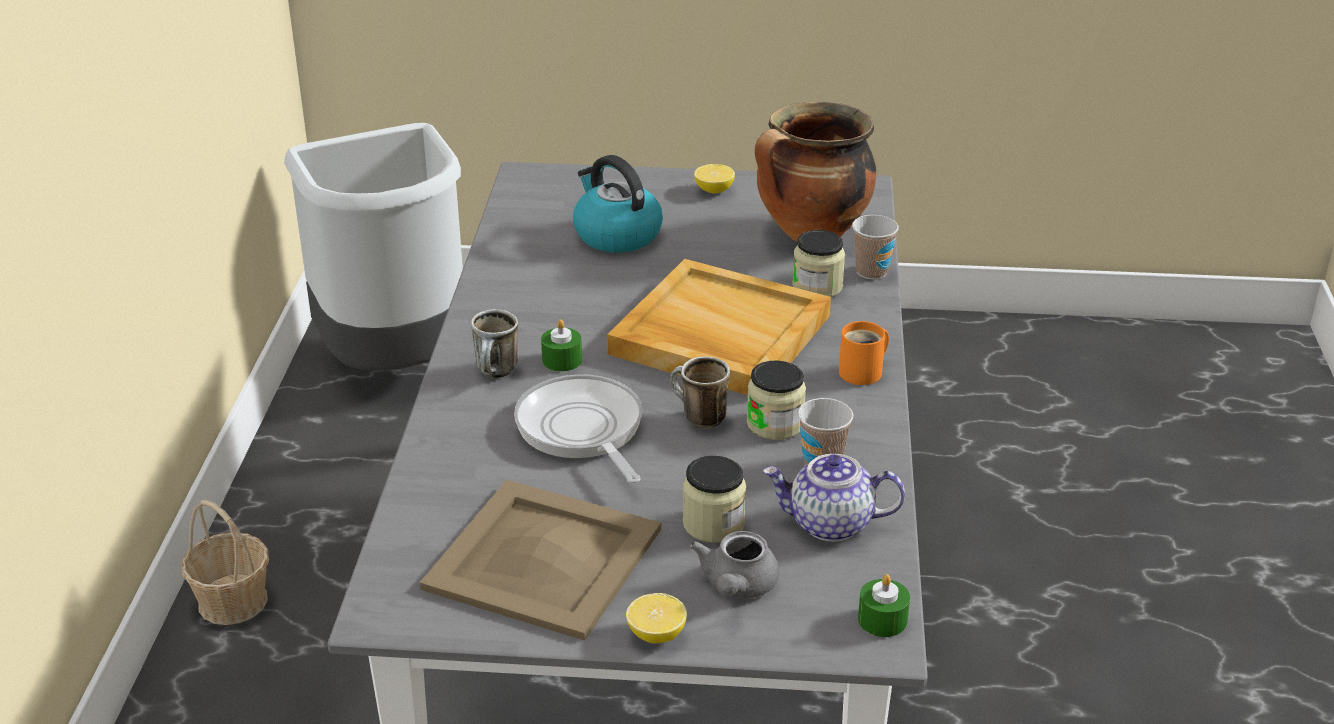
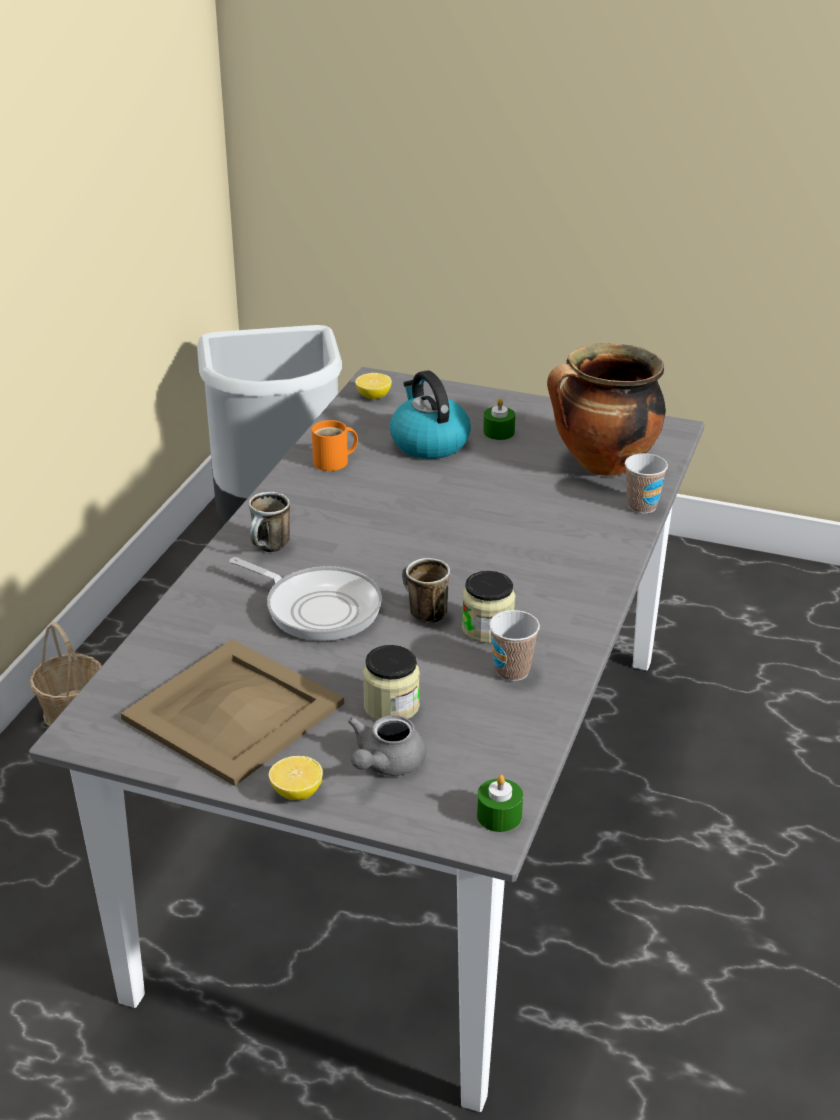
camera: 15 degrees right, 0 degrees up
(562, 360) = (329, 545): green candle -> green candle (498, 432)
(582, 430) = (318, 608): frying pan -> frying pan turned 135 degrees clockwise
(714, 190) = (534, 414): lemon -> lemon (373, 396)
(718, 335) = (475, 543): beige tray -> none
(817, 287) = (585, 513): jar -> none
(830, 524) = (493, 724): teapot -> none
(864, 372) = (591, 595): orange mug -> orange mug (334, 462)

